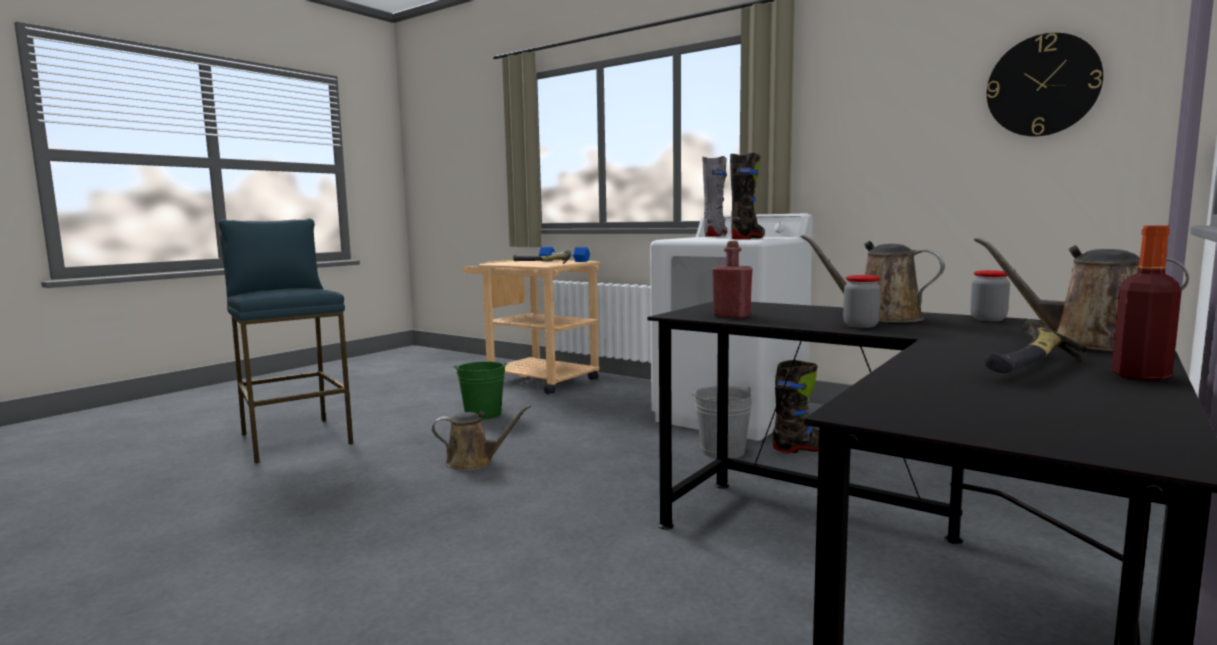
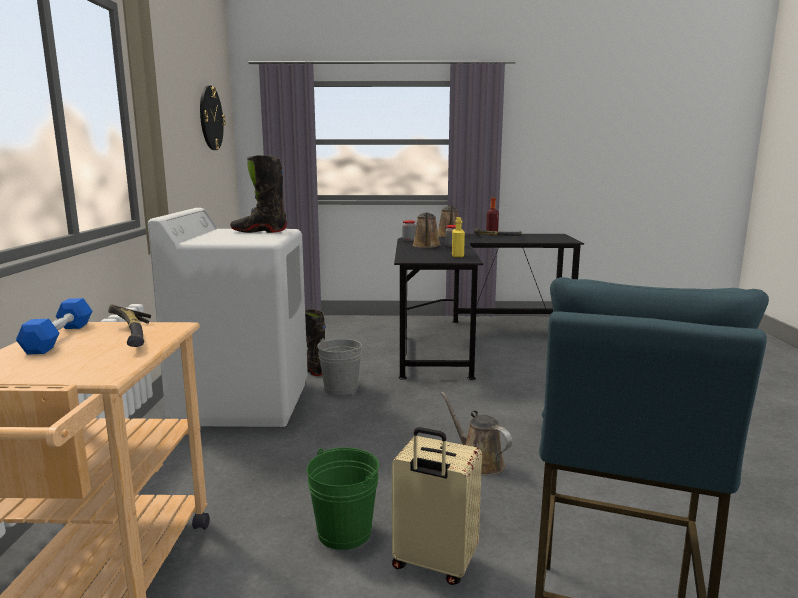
camera: 125 degrees left, 5 degrees up
(416, 424) = (433, 564): none -> beige suitcase
(715, 236) = (223, 235): grey boot -> none
(731, 316) = (457, 256): red bottle -> yellow bottle

